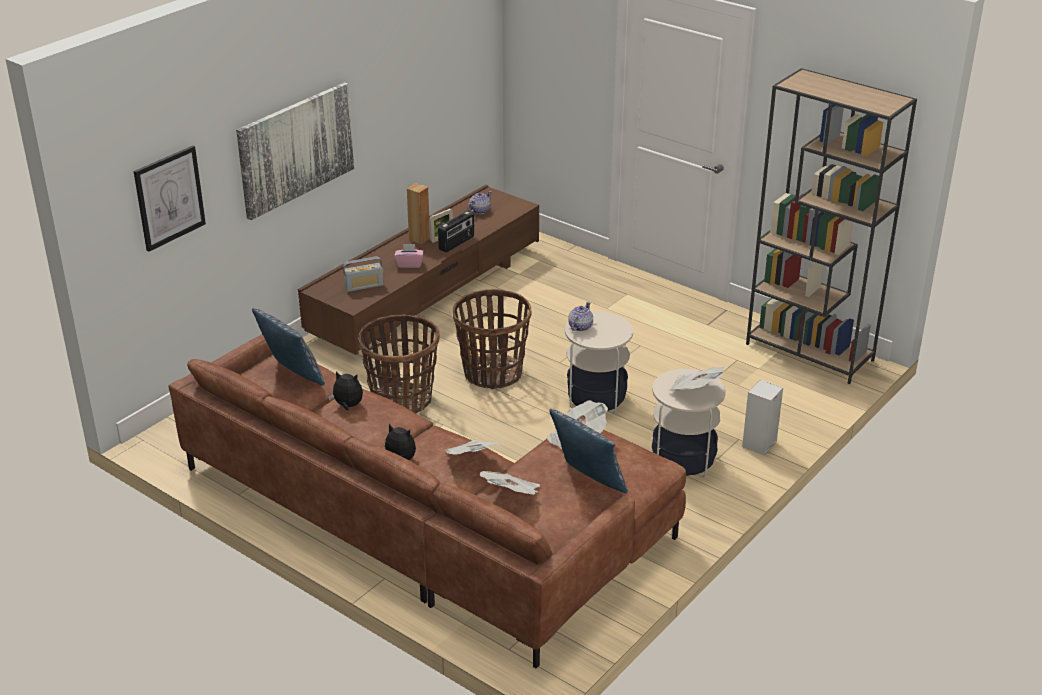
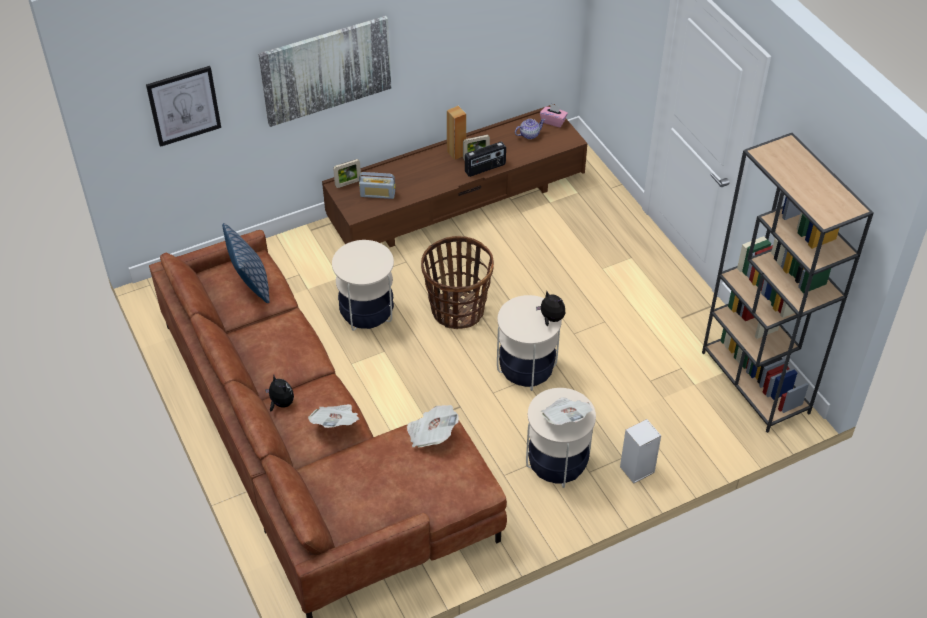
camera: 25 degrees right, 15 degrees up
(326, 285) = (348, 183): none -> picture frame
(348, 406) = (274, 331): plush toy -> plush toy (551, 319)
(402, 400) = (366, 313): basket -> beige side table
(409, 264) = (430, 181): pink tissue box -> pink tissue box (553, 121)
(512, 495) = (342, 474): newspaper -> none
(580, 327) = (514, 310): teapot -> none
(589, 482) = (411, 484): pillow -> none

